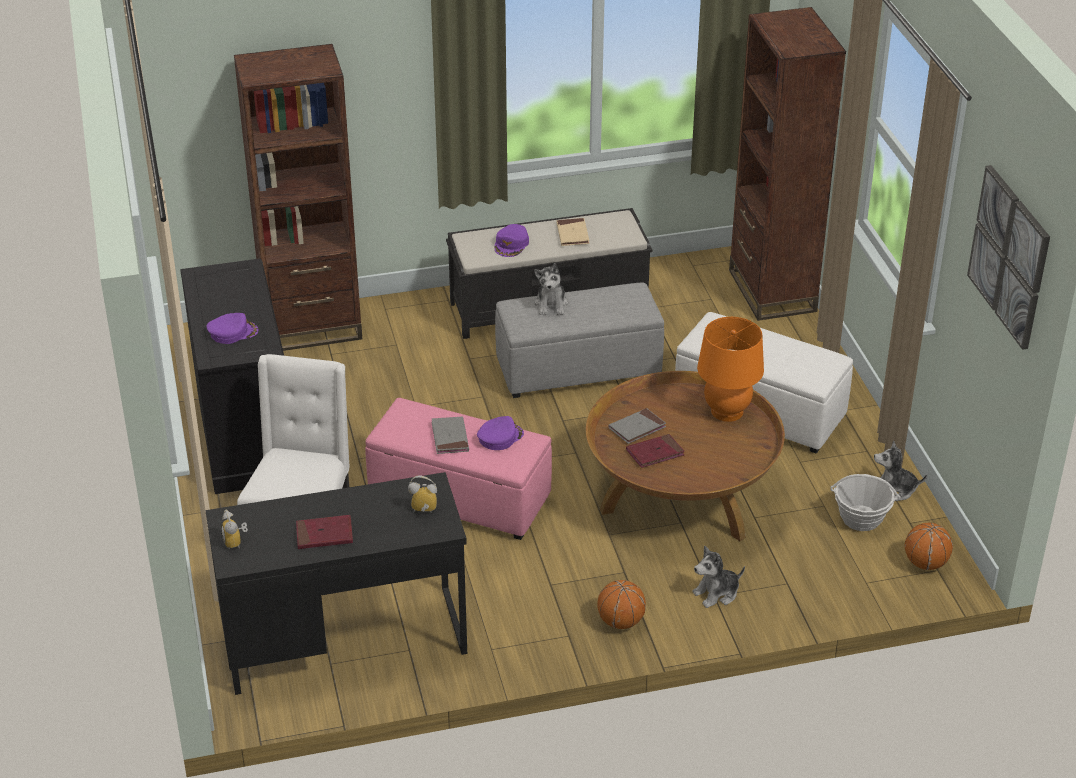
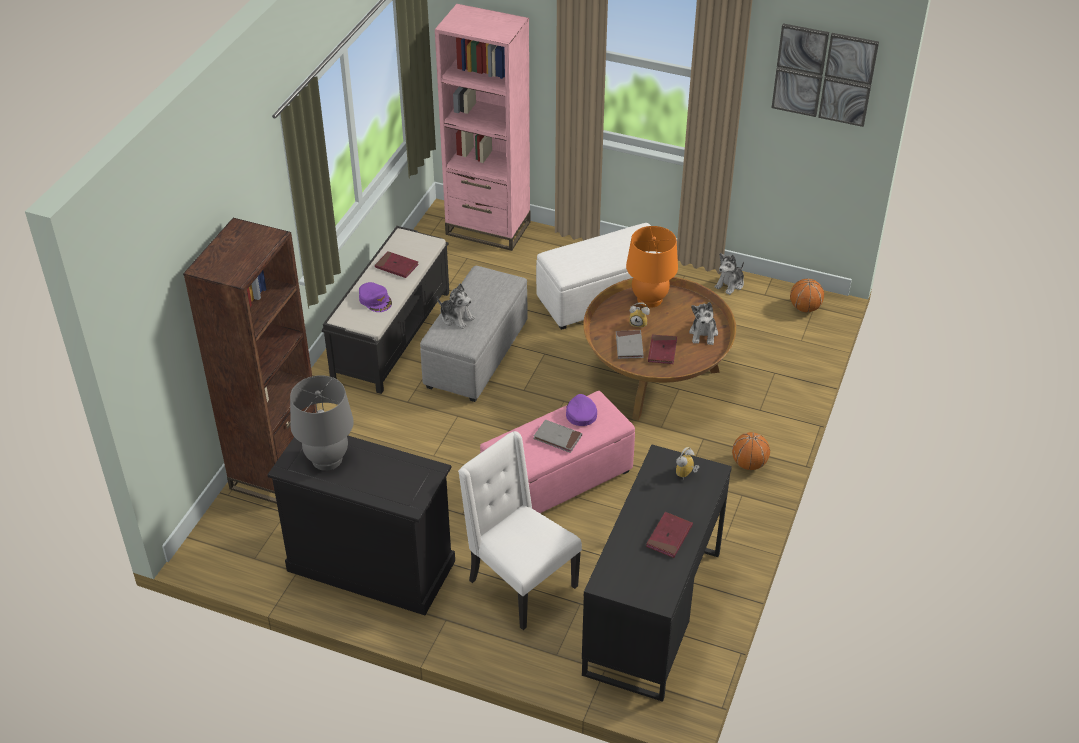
camera: 55 degrees left, 5 degrees up
(226, 290) = (327, 459): none -> grey table lamp
(233, 332) = (389, 479): purple cap -> none
(236, 542) = (637, 589): alarm clock -> alarm clock (639, 323)
(572, 234) = (396, 266): beige book -> red book
(717, 593) = (758, 407): plush toy -> plush toy (703, 333)
(772, 291) = (488, 228): brown bookcase -> pink bookcase
(861, 518) = (743, 311): basket -> none

